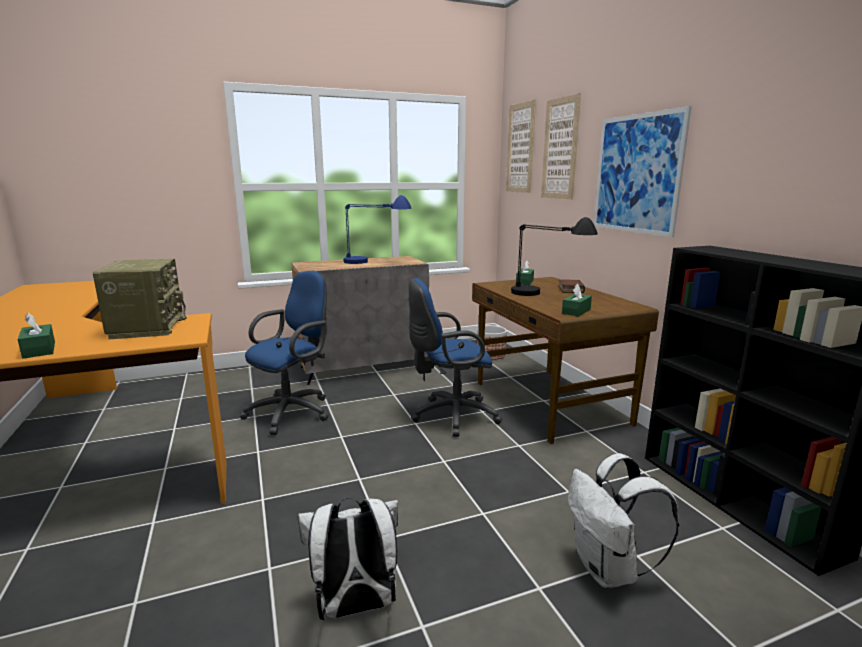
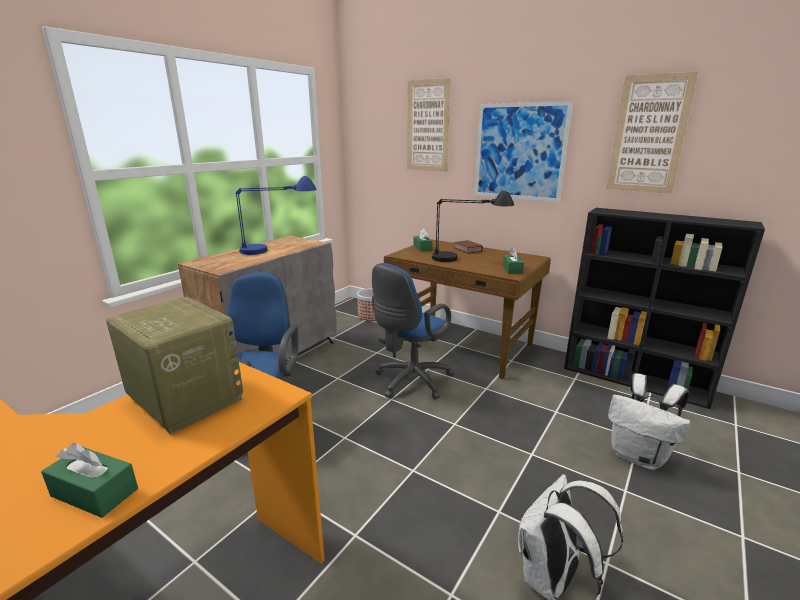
camera: 35 degrees left, 5 degrees up
(520, 148) = (373, 122): picture -> picture (648, 135)

